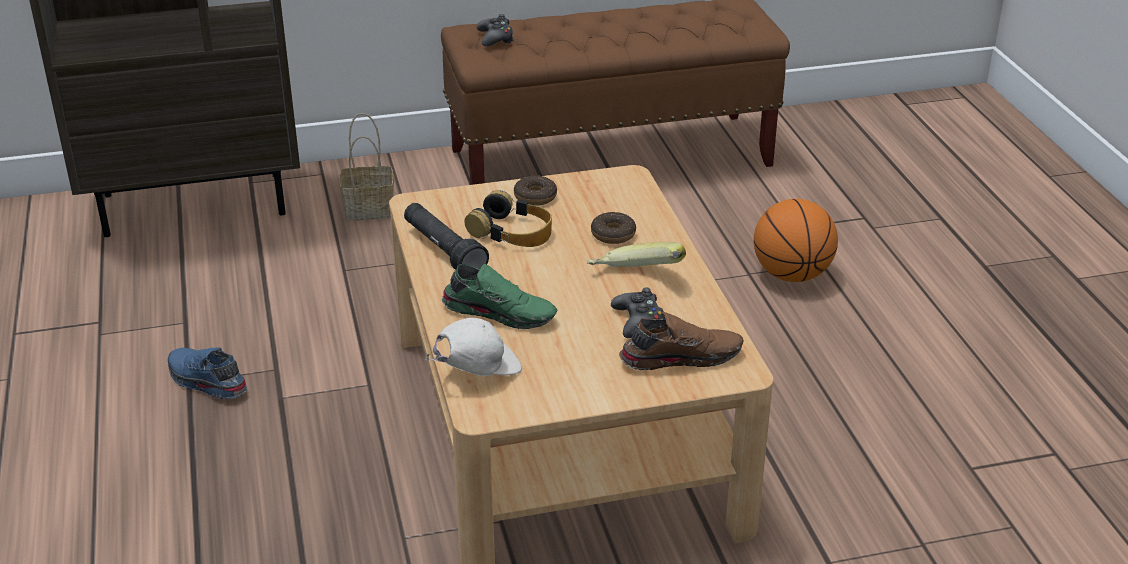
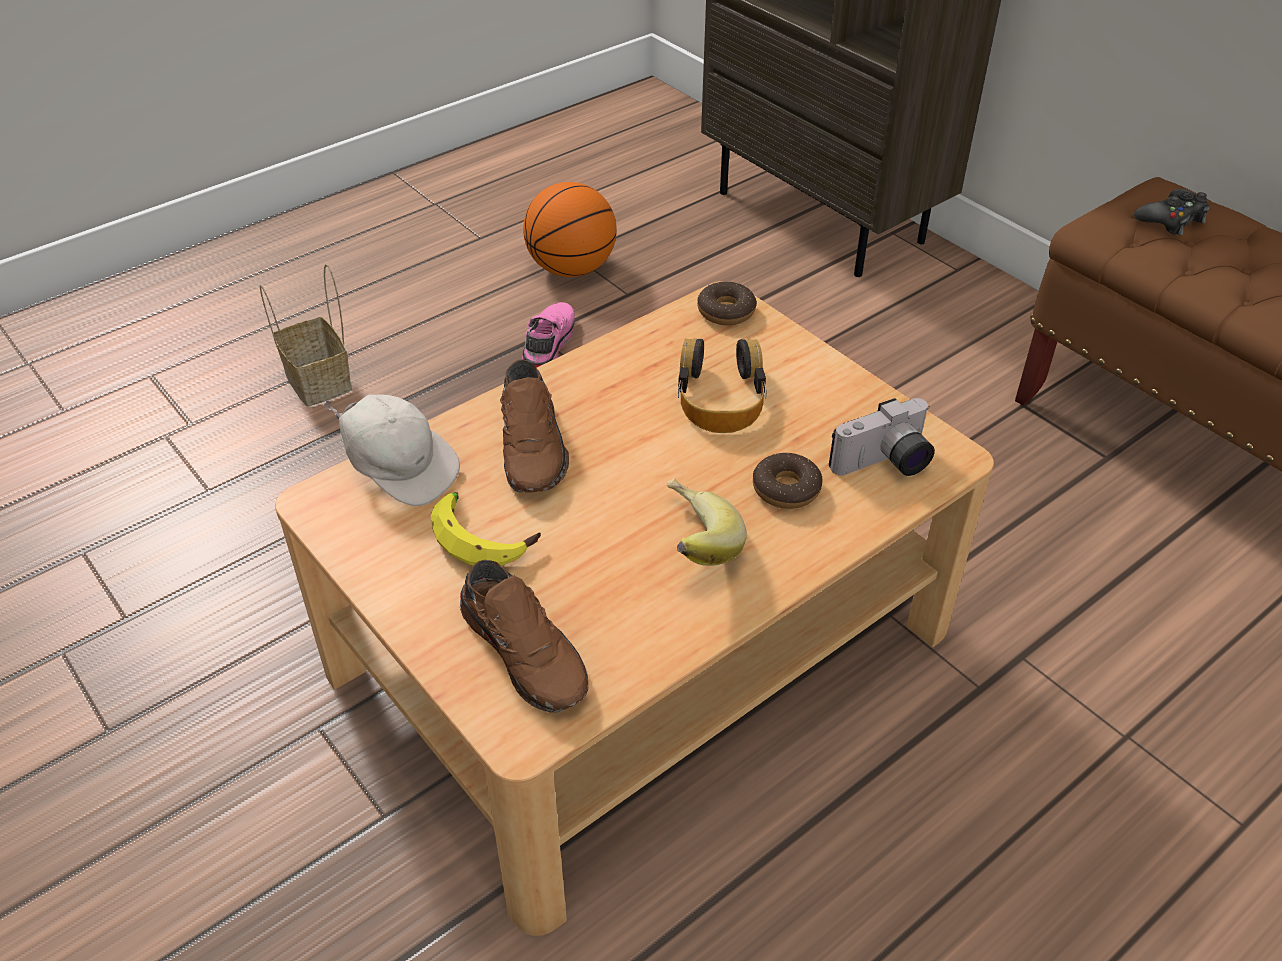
camera: 65 degrees right, 10 degrees up
(205, 382) = (546, 346): blue shoe -> pink shoe
(371, 209) = (927, 329): basket -> basket (321, 382)
(443, 251) = (636, 357): black flashlight -> none
(500, 312) = (534, 447): green shoe -> brown shoe
(535, 197) = (820, 389): donut -> donut (726, 311)
(570, 350) = (484, 535): none -> banana
(618, 198) = (885, 465): none -> camera
(638, 321) = (587, 581): black game controller -> none
(791, 275) = (1174, 793): basketball -> basketball (571, 269)

